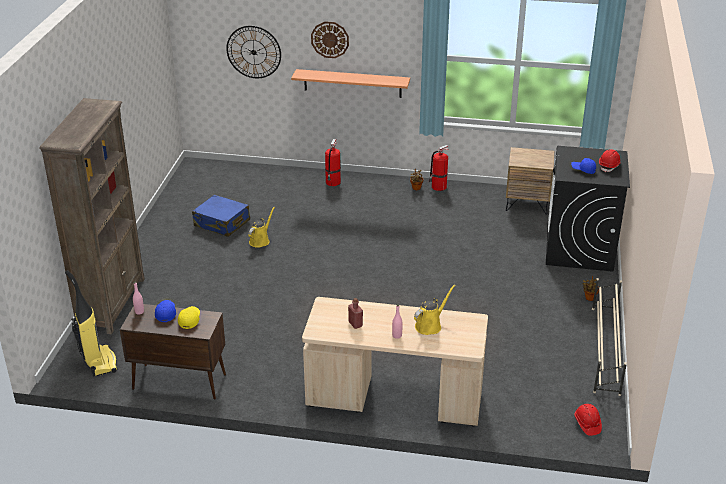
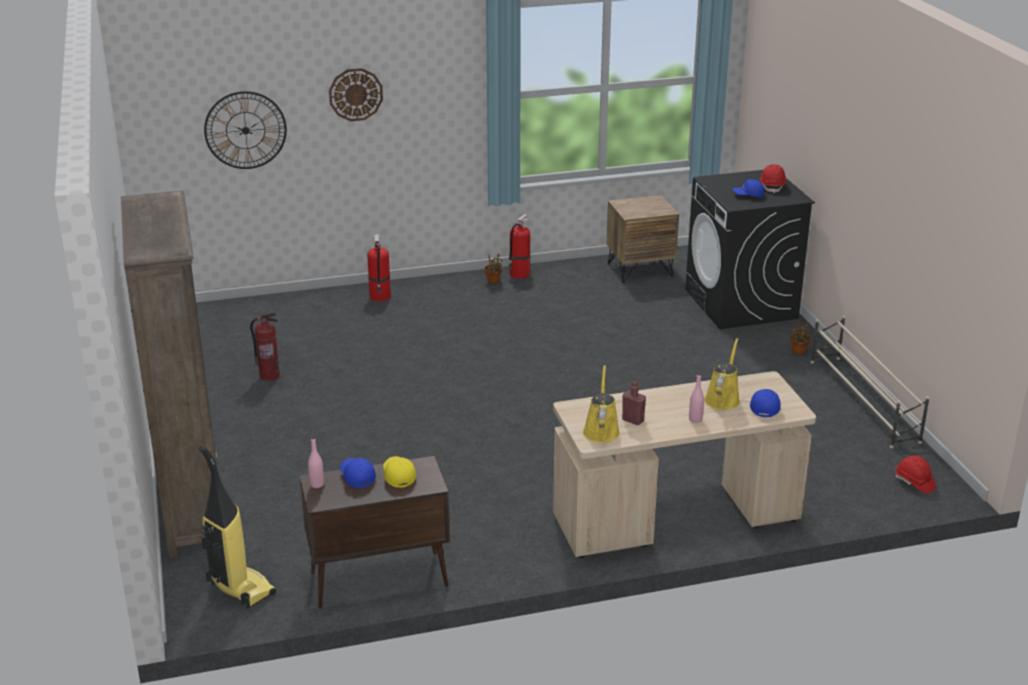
camera: 25 degrees left, 5 degrees down
(222, 223) = (270, 376): blue suitcase -> fire extinguisher
(260, 240) = (342, 384): yellow watering can -> yellow watering can (601, 430)
(352, 83) = (390, 152): shelf -> none
(453, 340) = (765, 407): none -> blue cap

